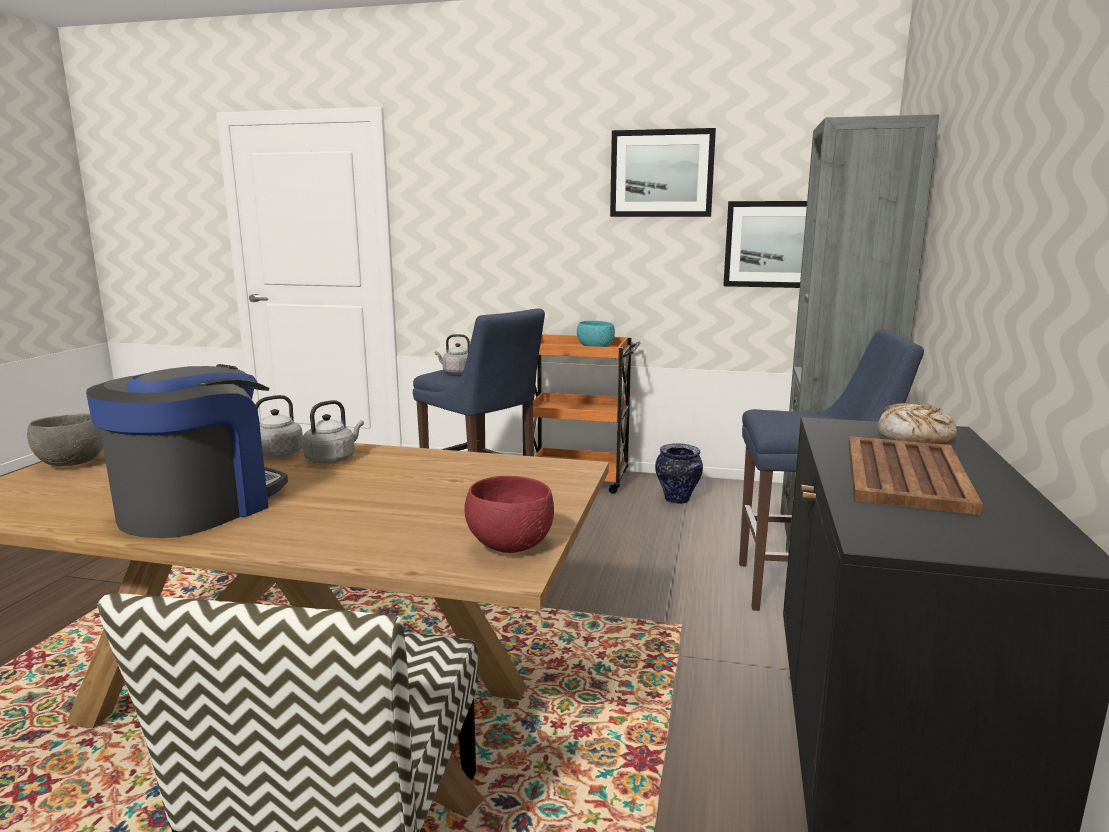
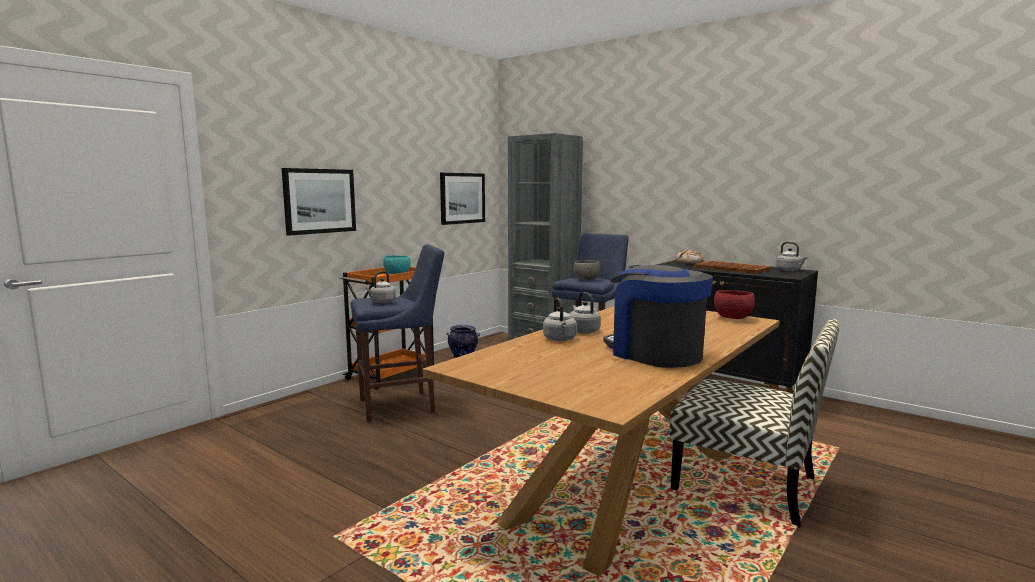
camera: 65 degrees left, 5 degrees down
(74, 463) = (523, 381): grey bowl -> grey bowl (586, 279)
(661, 173) = (407, 153): picture -> picture (319, 201)
(1020, 537) = (790, 270): none -> grey kettle

